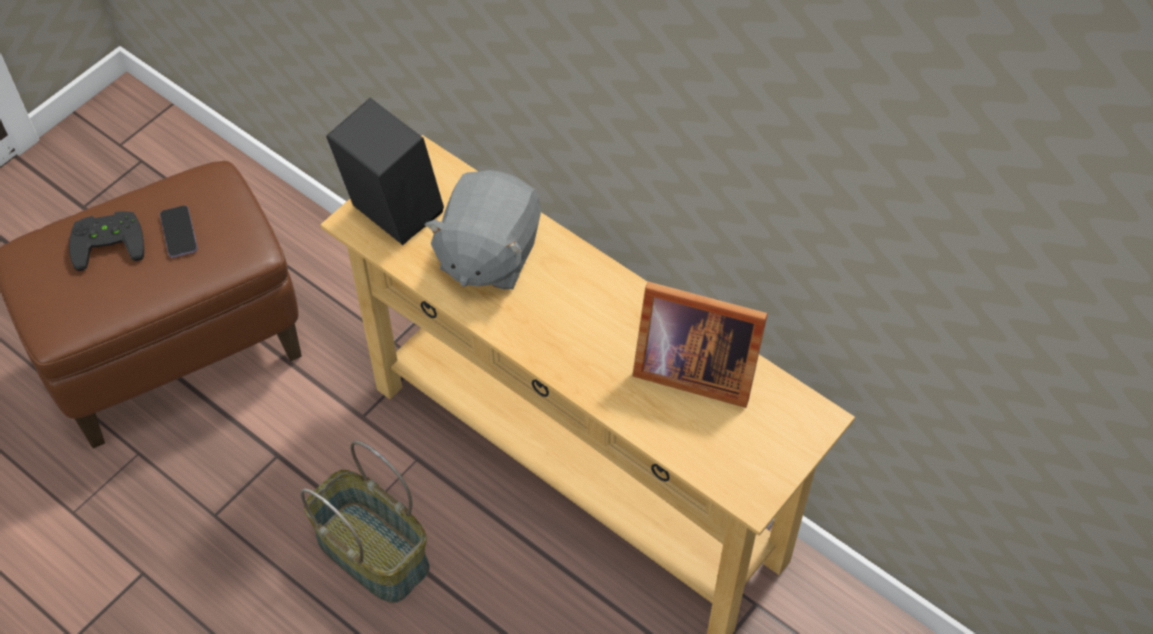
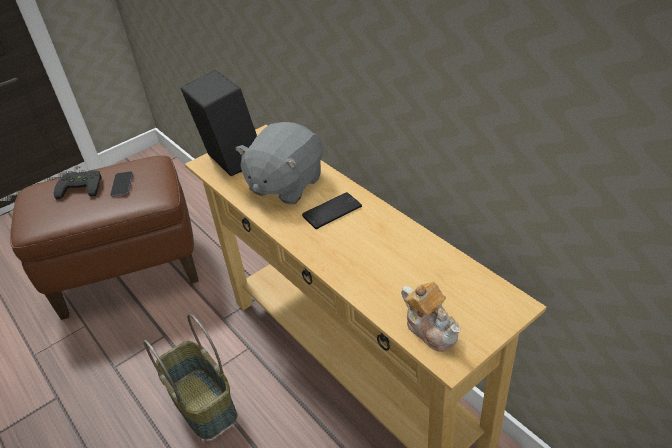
camera: 15 degrees right, 15 degrees down
(566, 296) = (332, 211): none -> phone
(691, 367) = (414, 261): picture frame -> none
(726, 462) = (431, 329): none -> teapot

